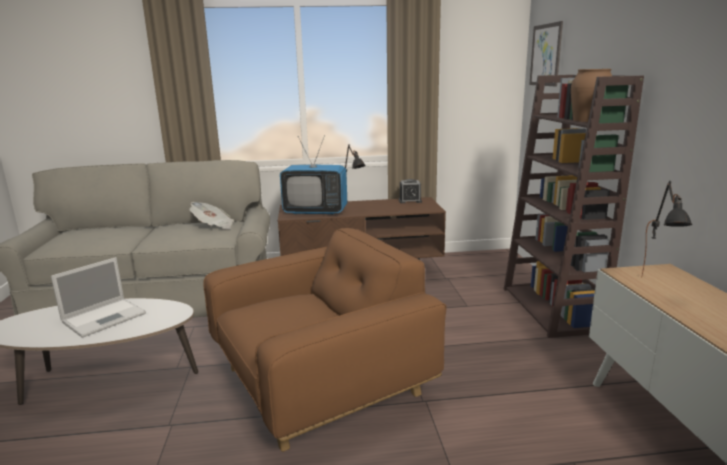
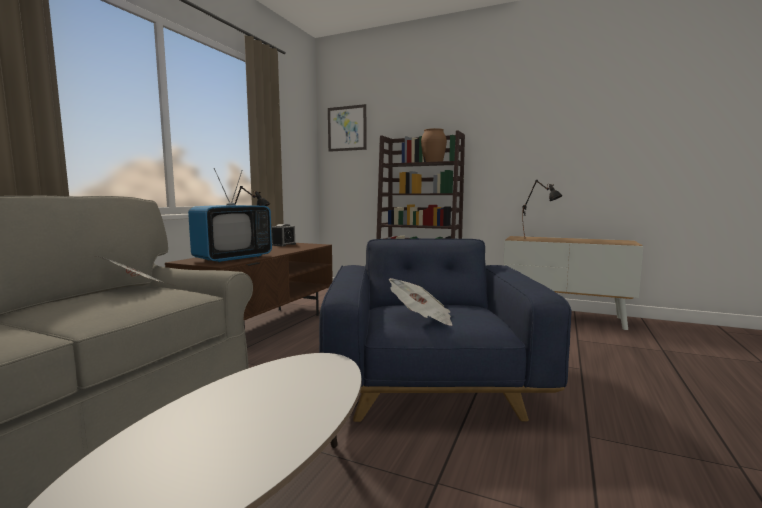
camera: 60 degrees left, 10 degrees down
(105, 317) = (250, 407): laptop -> none
(263, 317) = (421, 319): none -> newspaper
(320, 381) = (430, 383): brown armchair -> blue armchair

